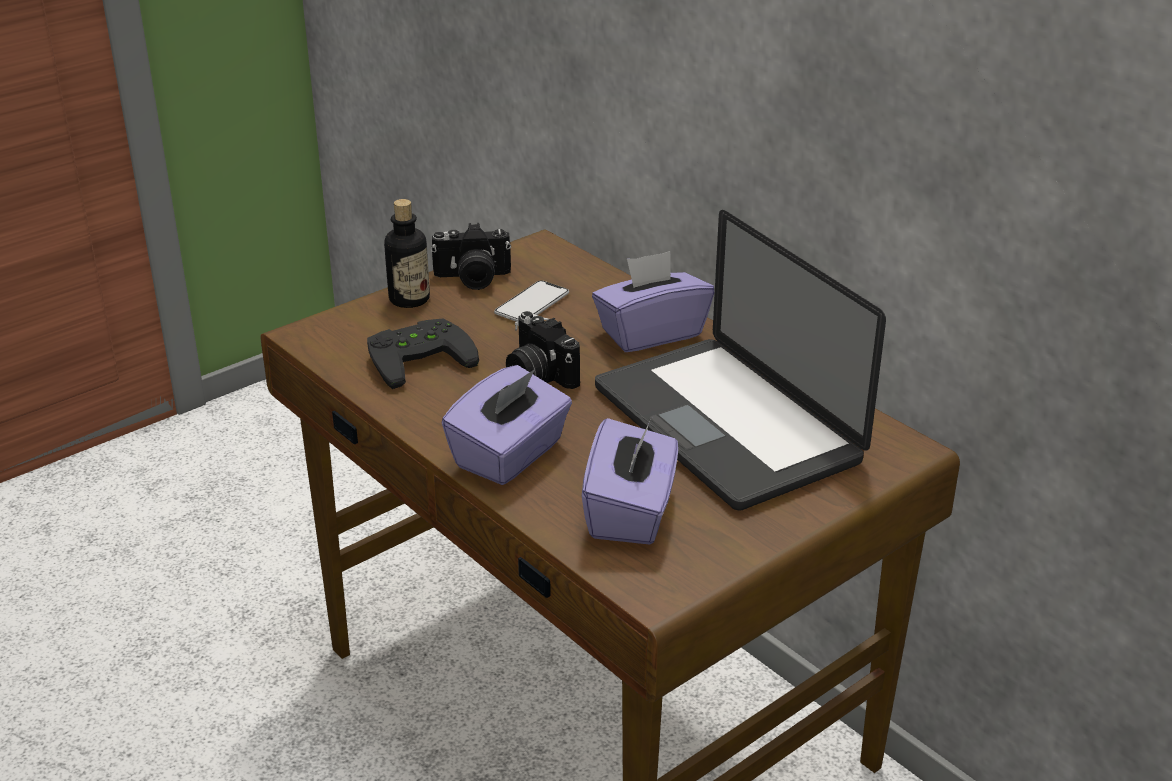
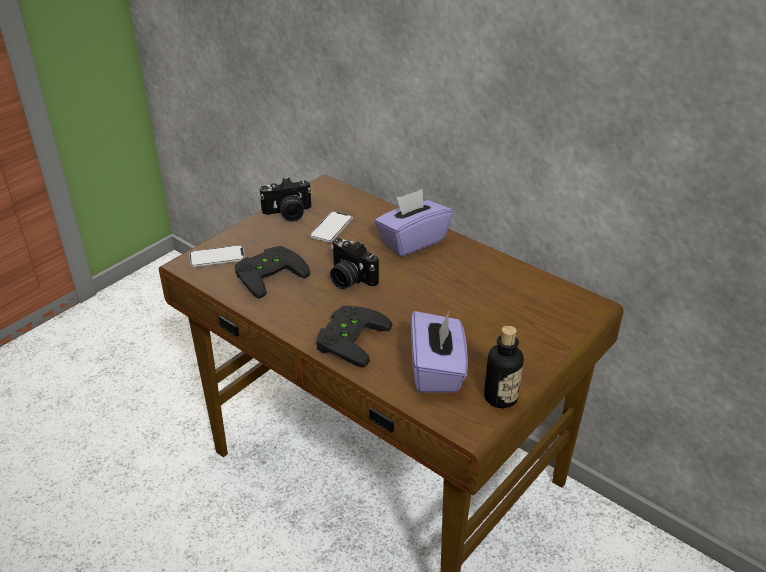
camera: 10 degrees left, 5 degrees up
(348, 328) = (217, 257): none -> phone
(409, 299) = (251, 232): bottle -> bottle (500, 397)
(510, 455) = (348, 338): purple tissue box -> black game controller
(725, 425) = (477, 301): laptop -> none

